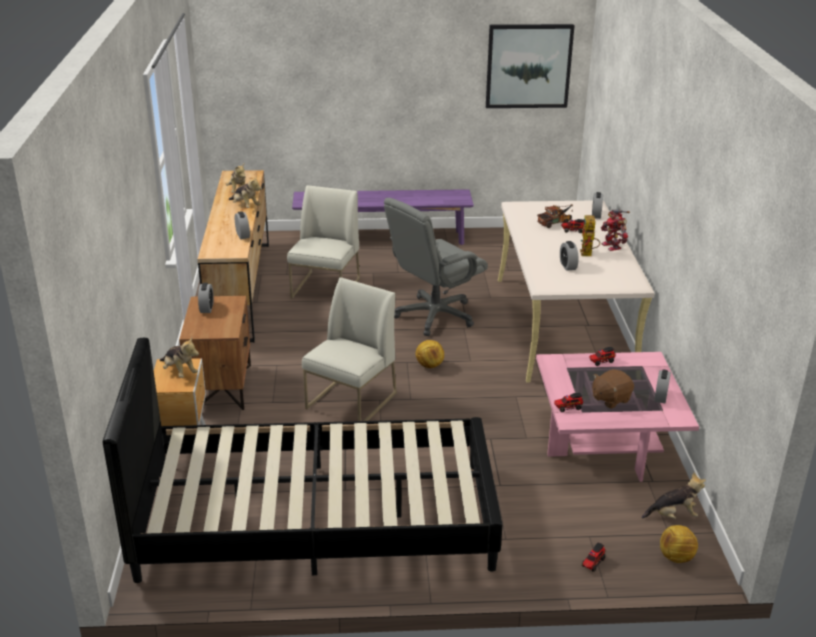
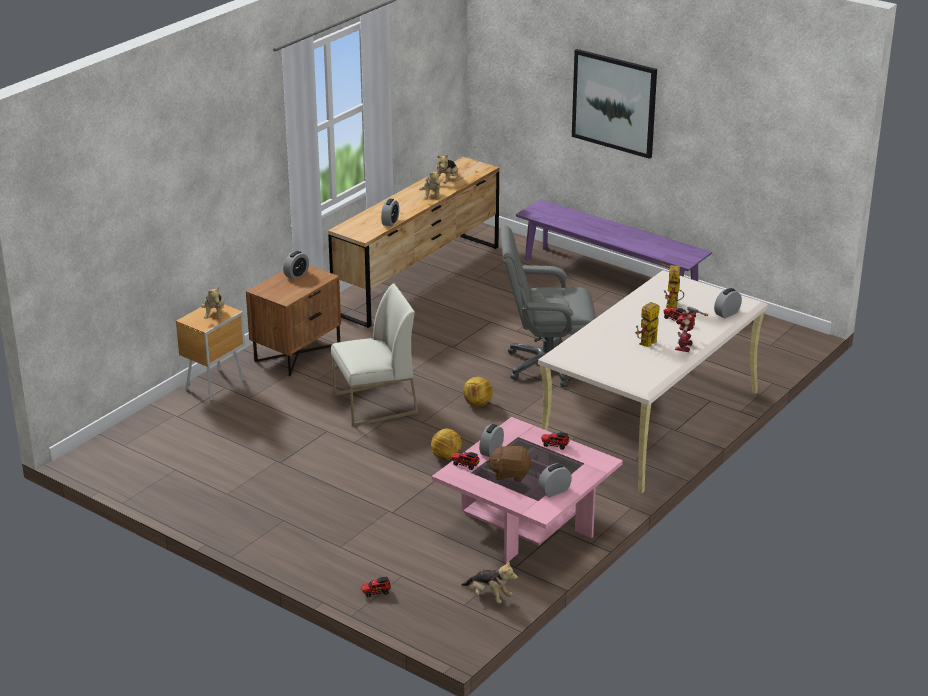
camera: 40 degrees right, 0 degrees up
(316, 519) = (234, 471): black bed -> none
(326, 289) = (489, 305): white chair -> none
(528, 66) = (783, 129): picture -> picture (614, 103)
(556, 223) = (673, 306): toy truck -> toy robot
(568, 266) = (609, 347): alarm clock -> alarm clock (491, 451)
(676, 557) = (442, 621): football -> football (446, 457)

